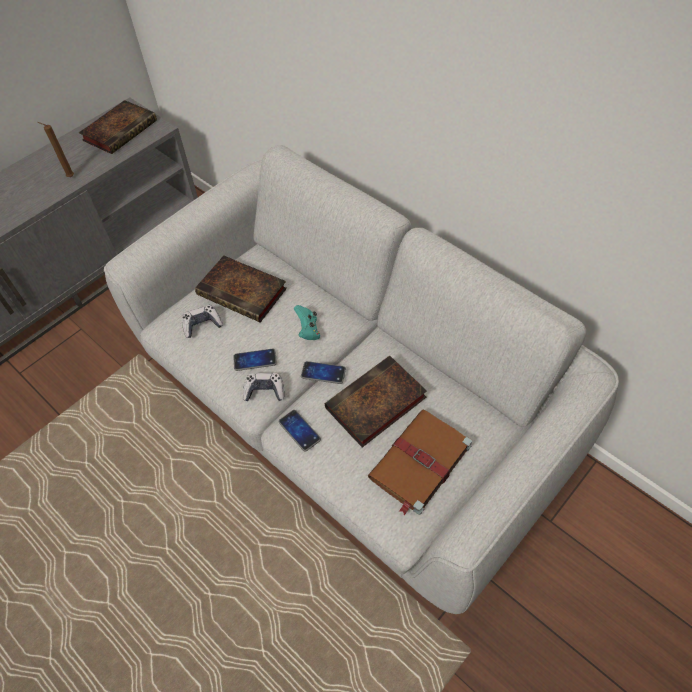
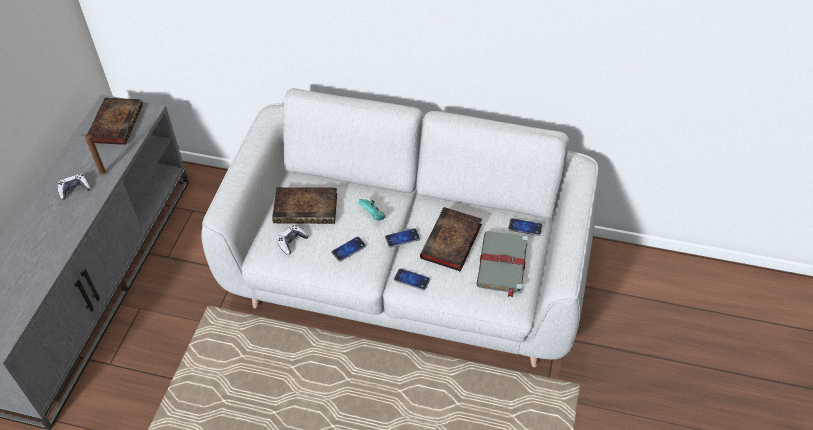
camera: 30 degrees left, 5 degrees down
(264, 391) = (369, 266): game controller -> game controller (74, 189)
(419, 463) = (502, 265): brown book -> grey book
(480, 425) = (525, 227): none -> phone

